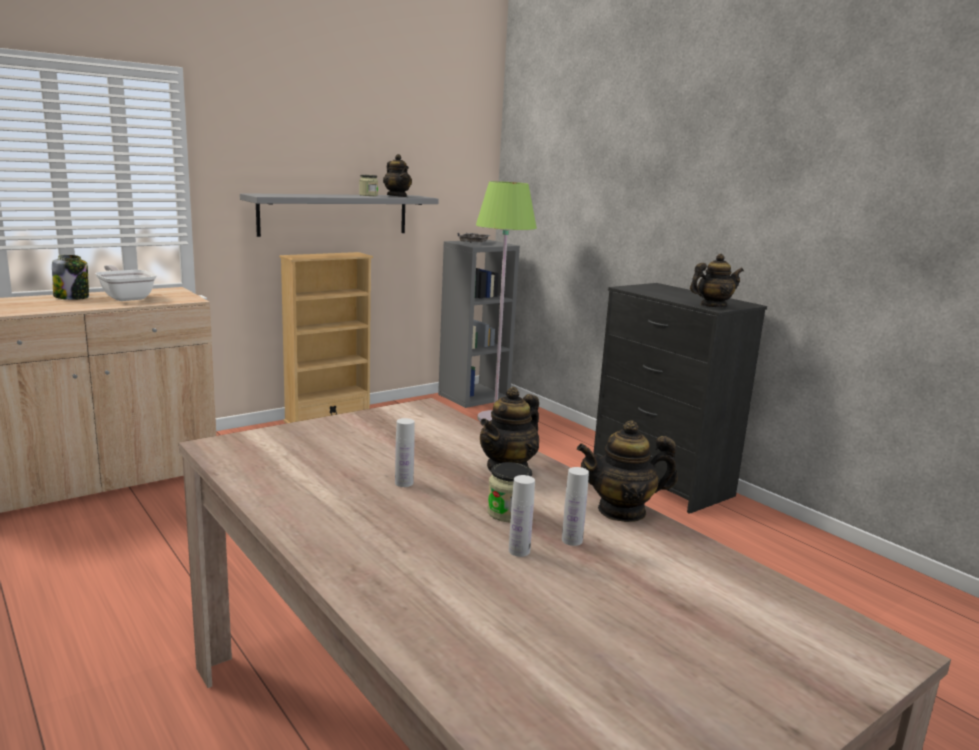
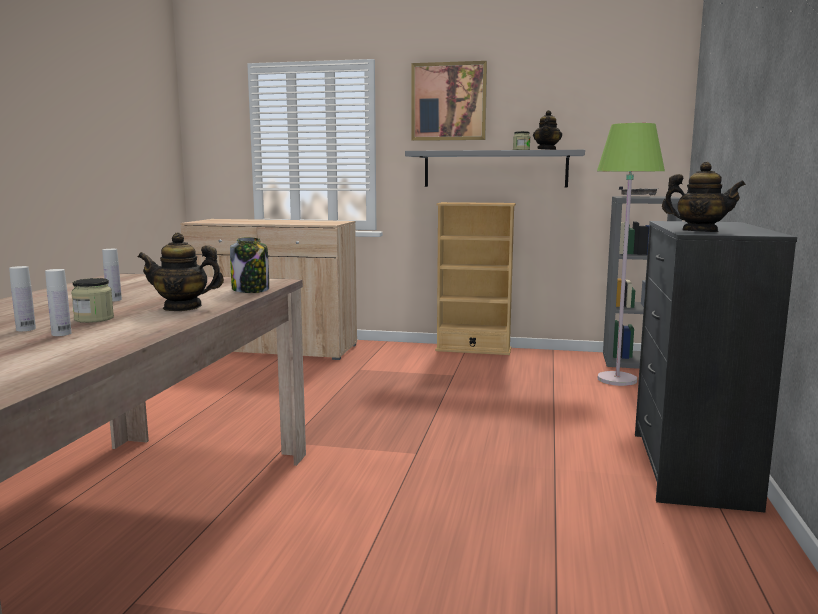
camera: 50 degrees right, 5 degrees down
(72, 297) = (276, 220): jar -> jar (251, 290)
(126, 297) = (301, 222): frying pan -> none
(281, 133) = (449, 101): none -> picture
(622, 511) = (142, 334): teapot -> none

